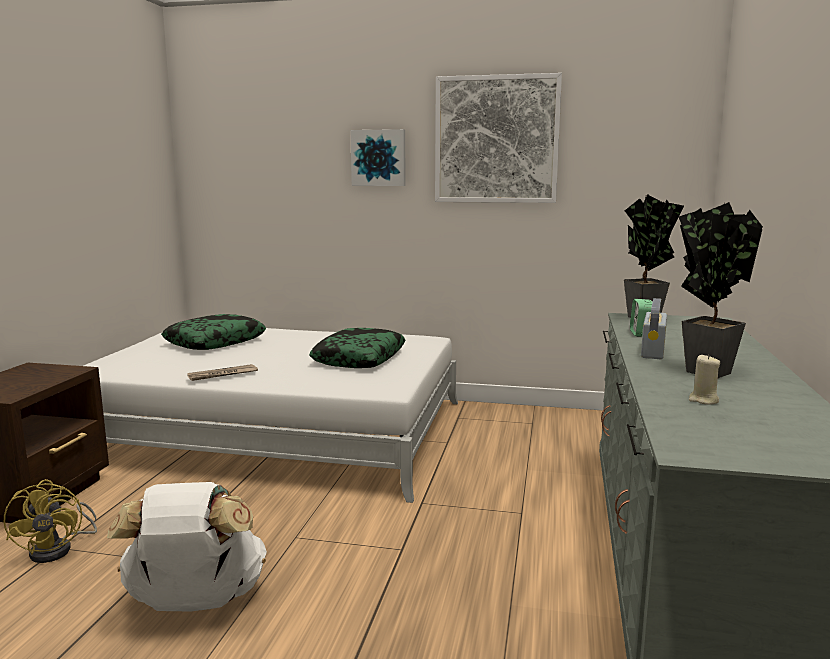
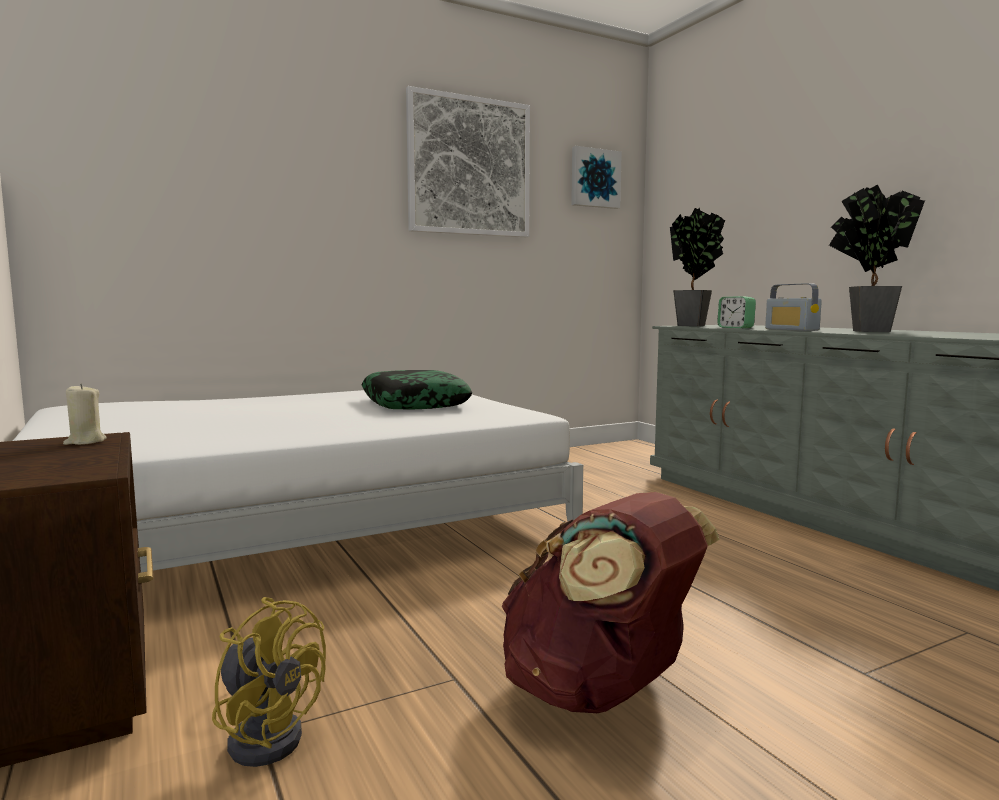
camera: 40 degrees left, 5 degrees down
(195, 603) = (600, 692): white backpack -> brown backpack
(215, 342) = (173, 413): pillow -> none
(222, 375) = (302, 430): newspaper -> none
(379, 158) = (339, 174): picture -> picture (594, 178)
(703, 400) = (943, 334): beige candle -> beige candle (85, 442)

